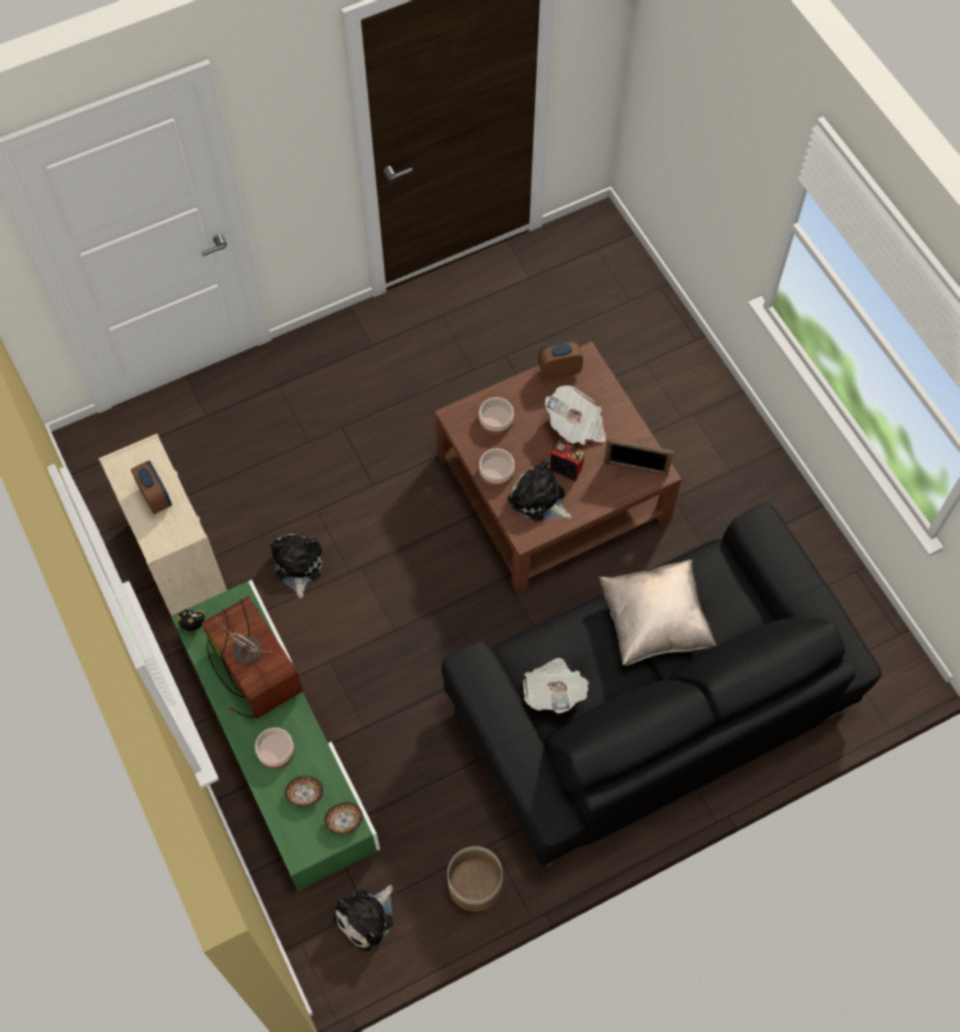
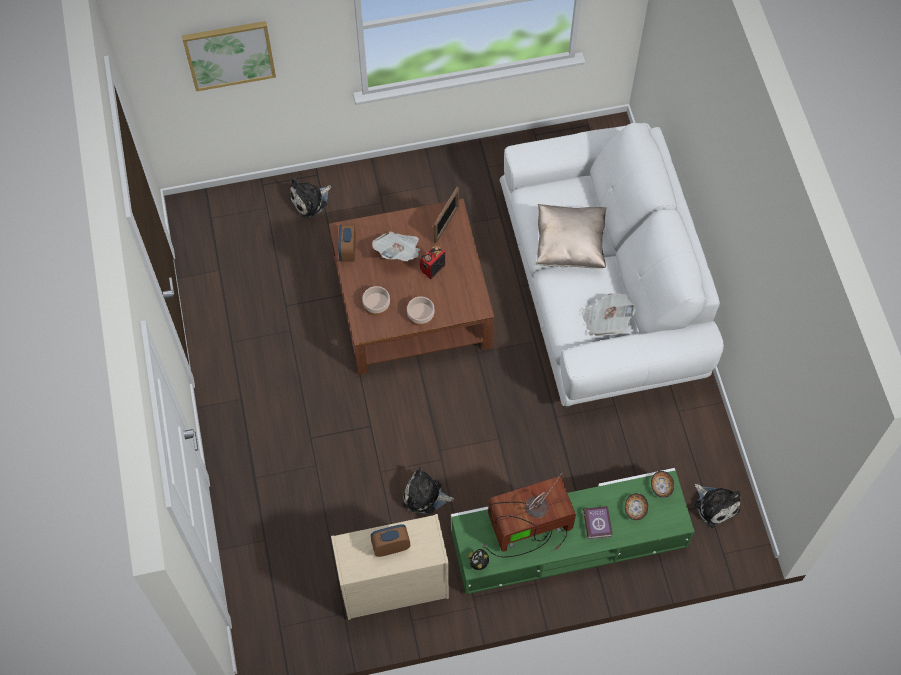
camera: 75 degrees left, 0 degrees up
(276, 751) = (597, 523): bowl -> book
(475, 885) = (706, 429): planter -> none
(539, 499) = (453, 292): plush toy -> plush toy (310, 201)
(649, 705) = (601, 287): black sofa -> white sofa
(697, 107) = (229, 54): none -> picture

